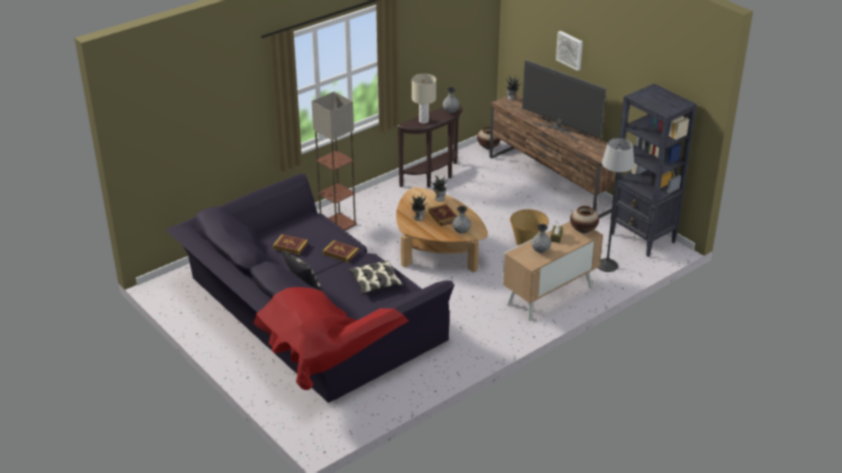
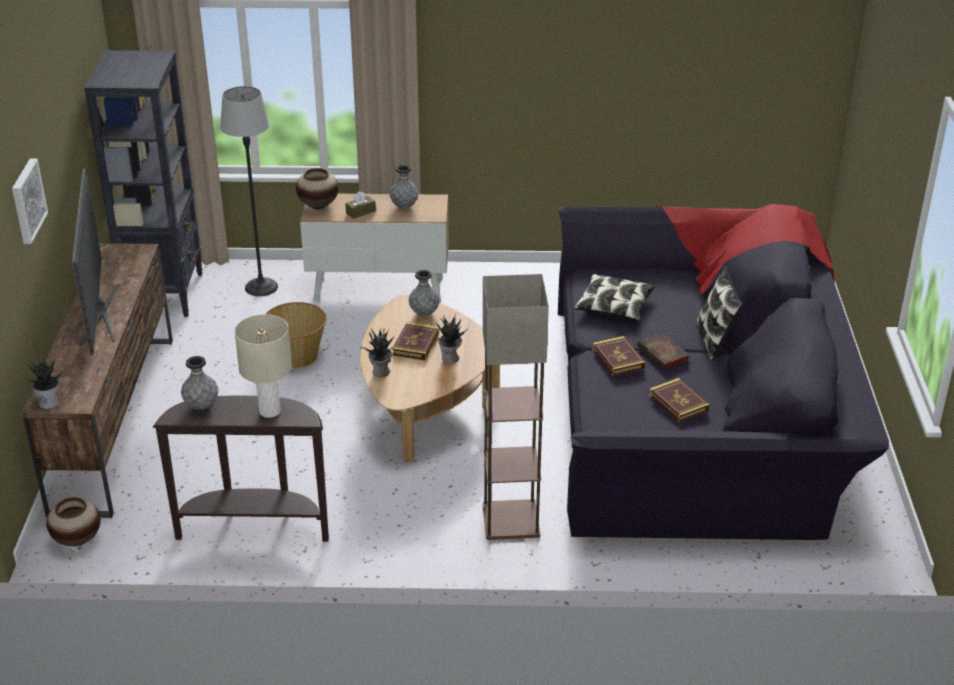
camera: 140 degrees left, 0 degrees up
(321, 266) = (664, 354): none -> book

